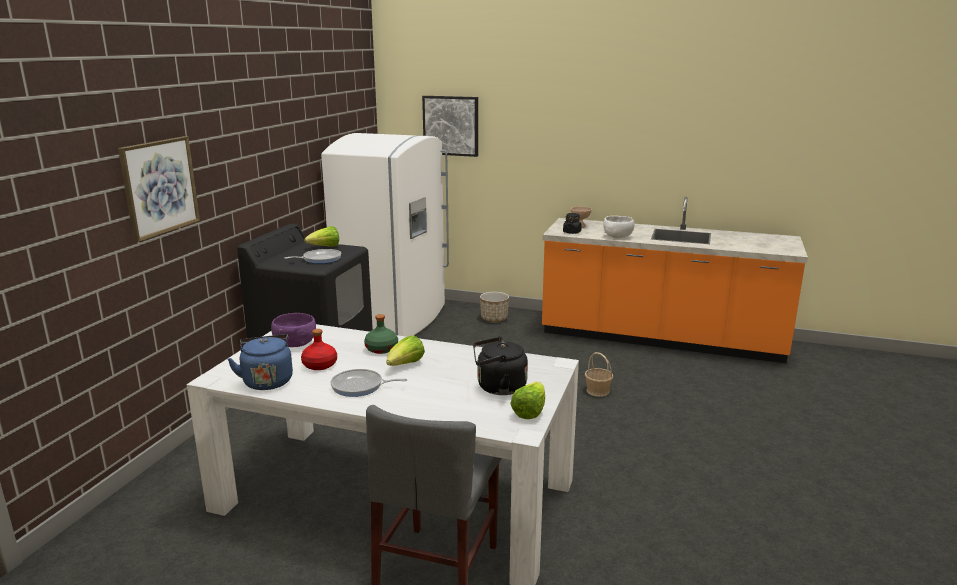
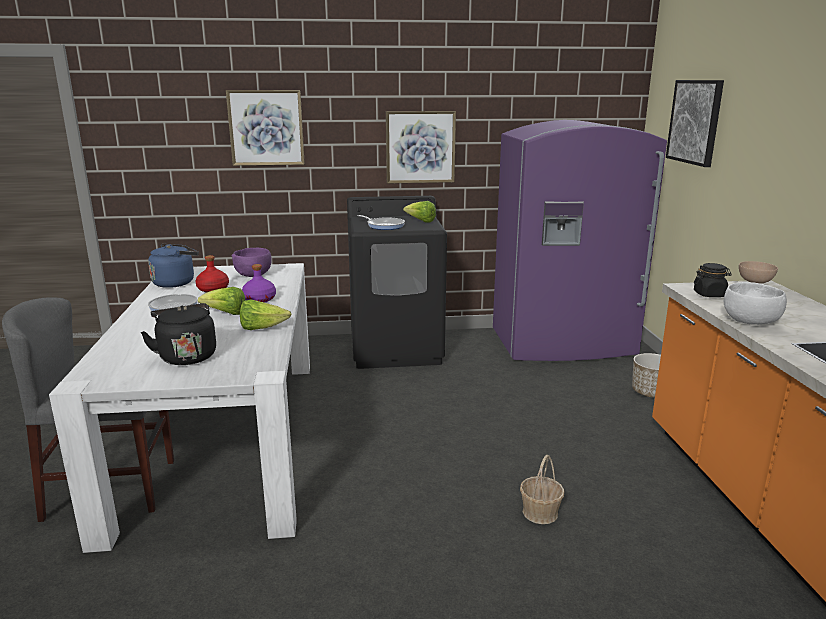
camera: 65 degrees right, 0 degrees up
(273, 178) = (420, 147): none -> picture
(382, 349) = (259, 299): green bottle -> purple bottle
(395, 319) = (563, 343): white fridge -> purple fridge
(529, 411) = (130, 378): lettuce -> lettuce (262, 328)

